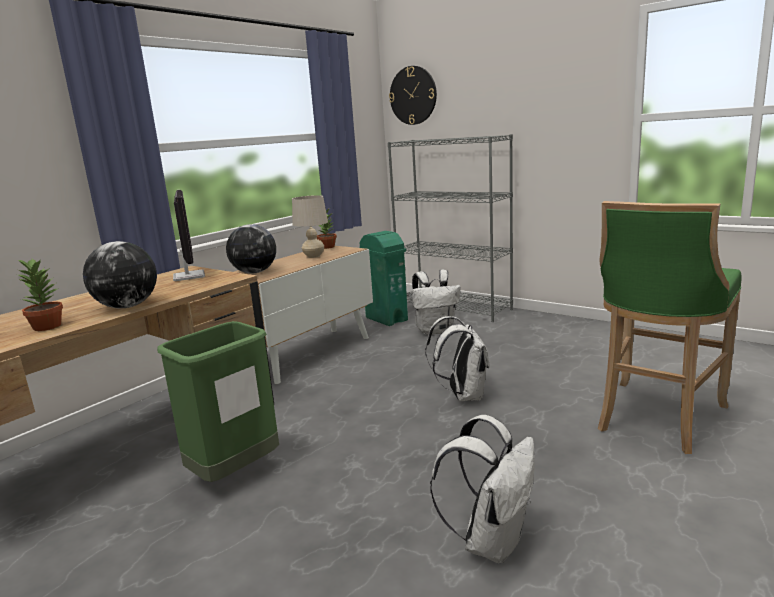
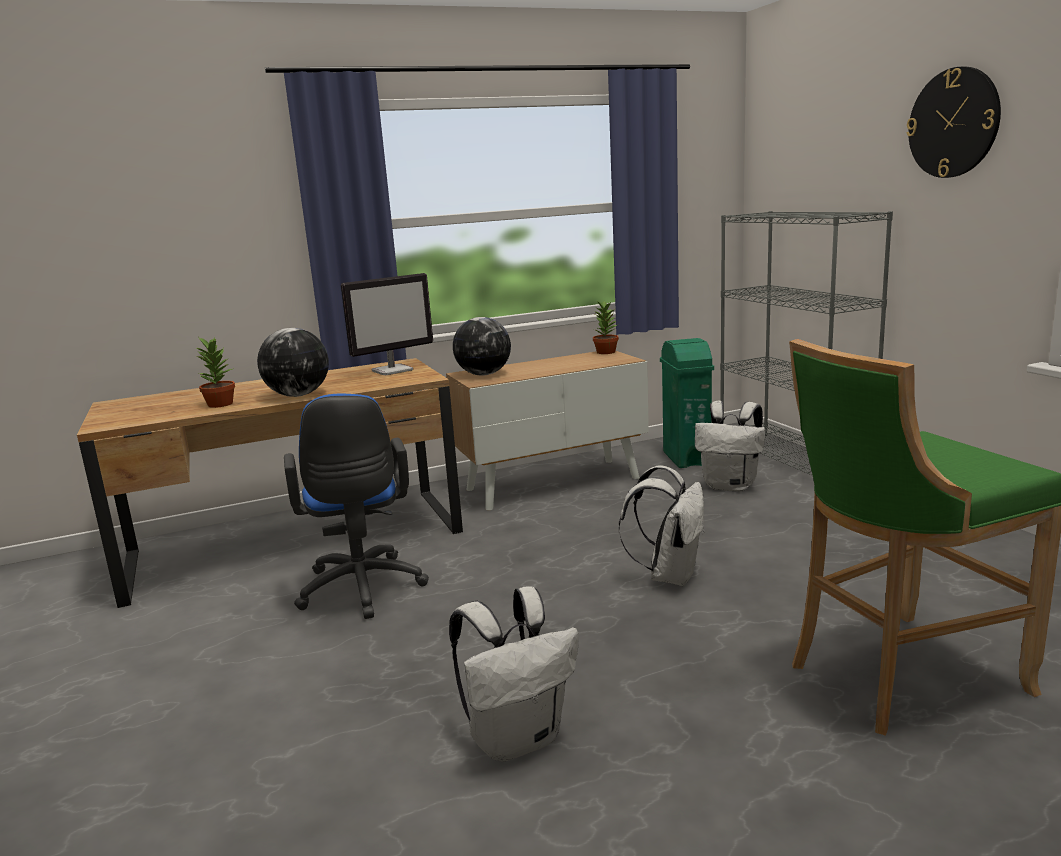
camera: 30 degrees right, 0 degrees up
(189, 276) = (393, 370): monitor -> monitor turned 45 degrees clockwise
(234, 473) = (362, 591): green trash can -> blue office chair
(313, 256) = (571, 363): beige table lamp -> none
(413, 95) = (778, 147): wall clock -> wall clock (953, 123)

